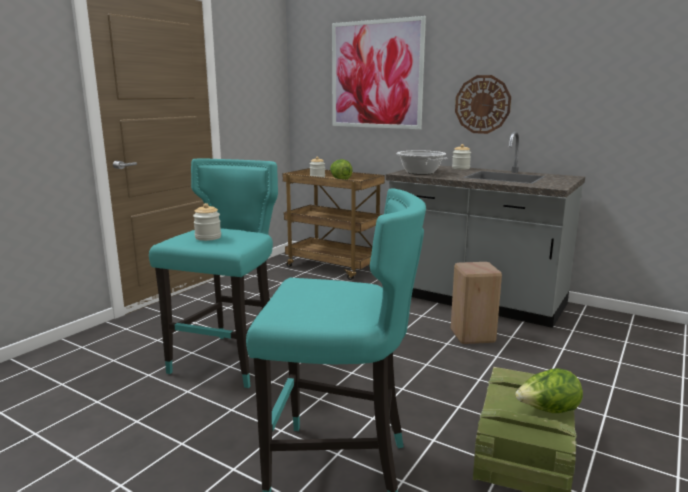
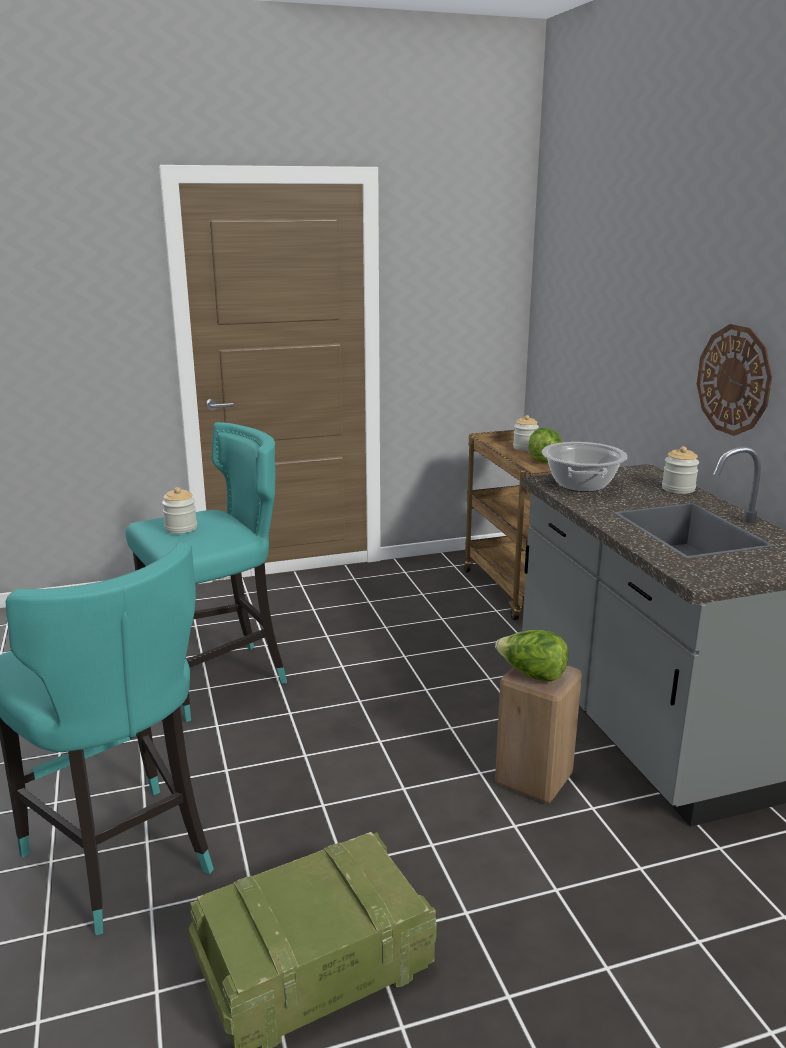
camera: 40 degrees right, 5 degrees up
(376, 75) = (615, 296): picture -> none
(547, 411) = (313, 925): lettuce -> lettuce (531, 675)

